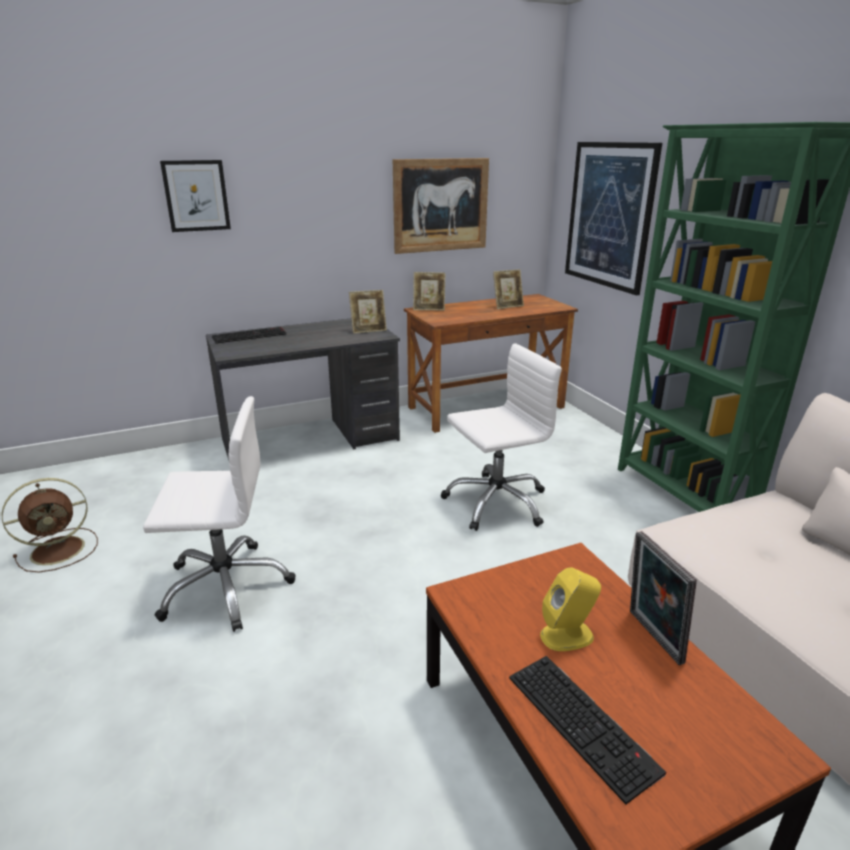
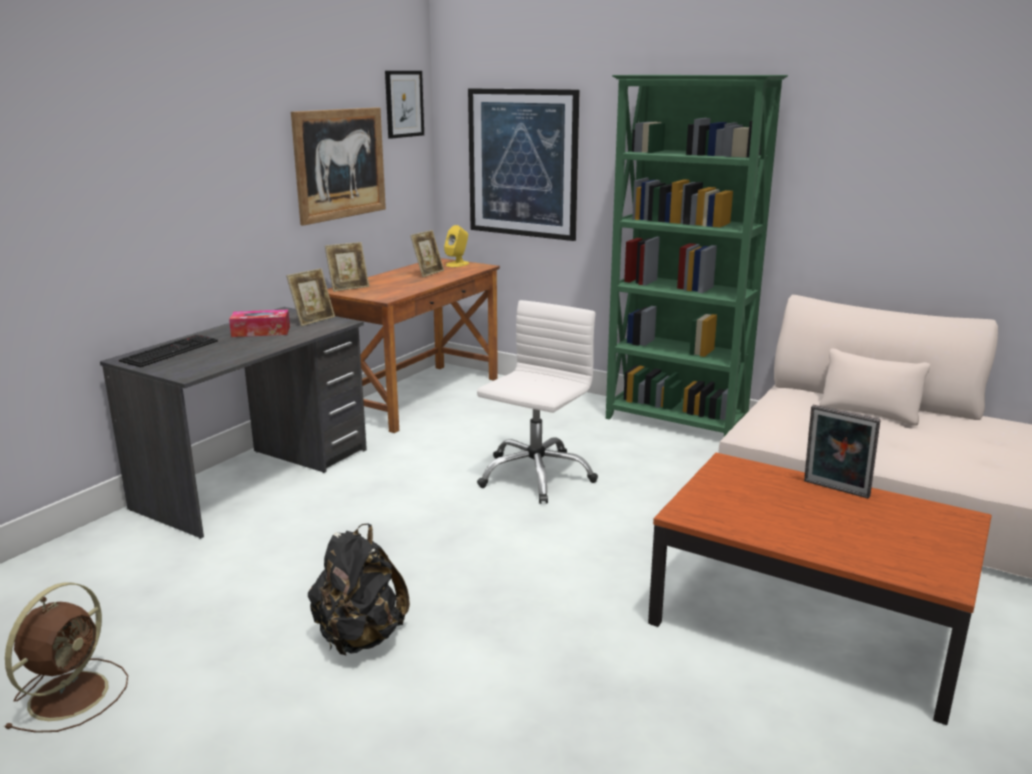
camera: 35 degrees left, 5 degrees down
(196, 196) = (78, 168): picture -> picture (404, 104)
(226, 586) = (359, 638): white office chair -> black backpack
(322, 332) = (261, 332): none -> tissue box
(567, 635) = (788, 508): yellow speaker -> yellow speaker (457, 264)
(584, 723) = (862, 547): keyboard -> none

